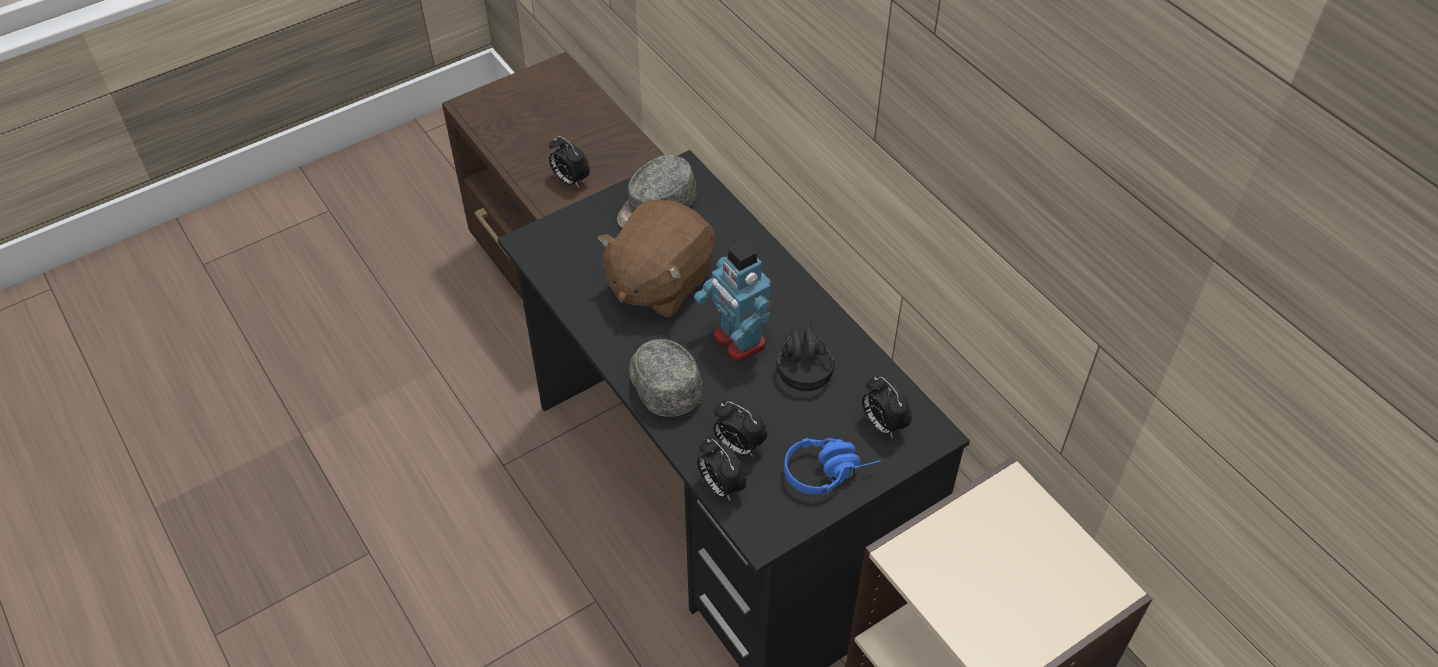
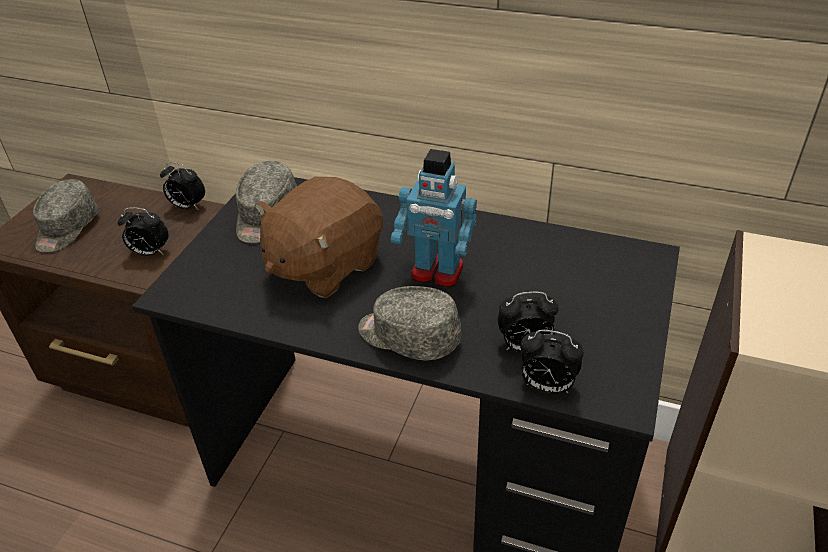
camera: 35 degrees left, 10 degrees down
(525, 117) = (66, 228): none -> grey cap
(658, 282) = (323, 265): brown plush toy -> brown plush toy turned 45 degrees clockwise
(802, 361) = (502, 259): black headphones -> none
(829, 471) = (615, 322): blue headphones -> none
(882, 424) = (611, 269): alarm clock -> alarm clock (187, 207)

